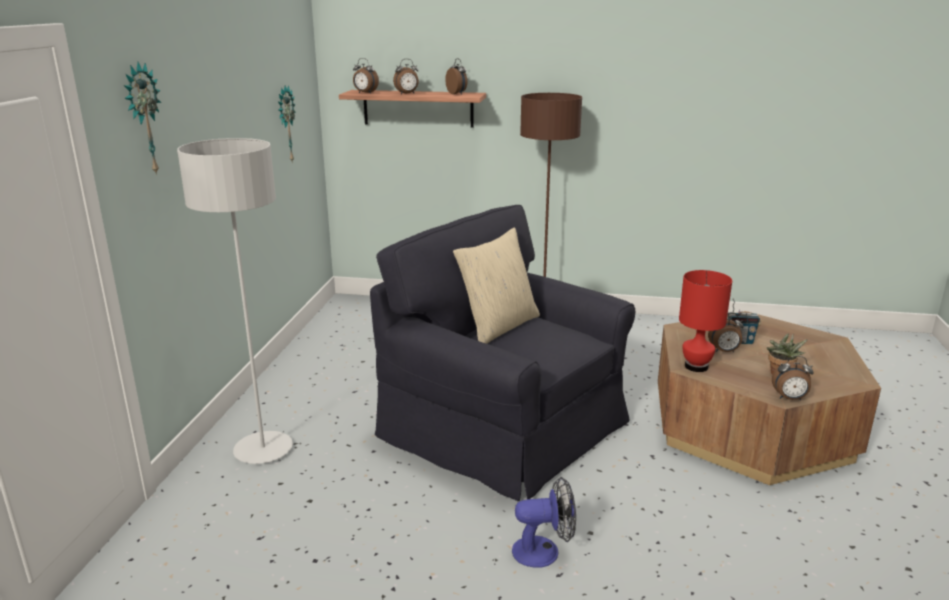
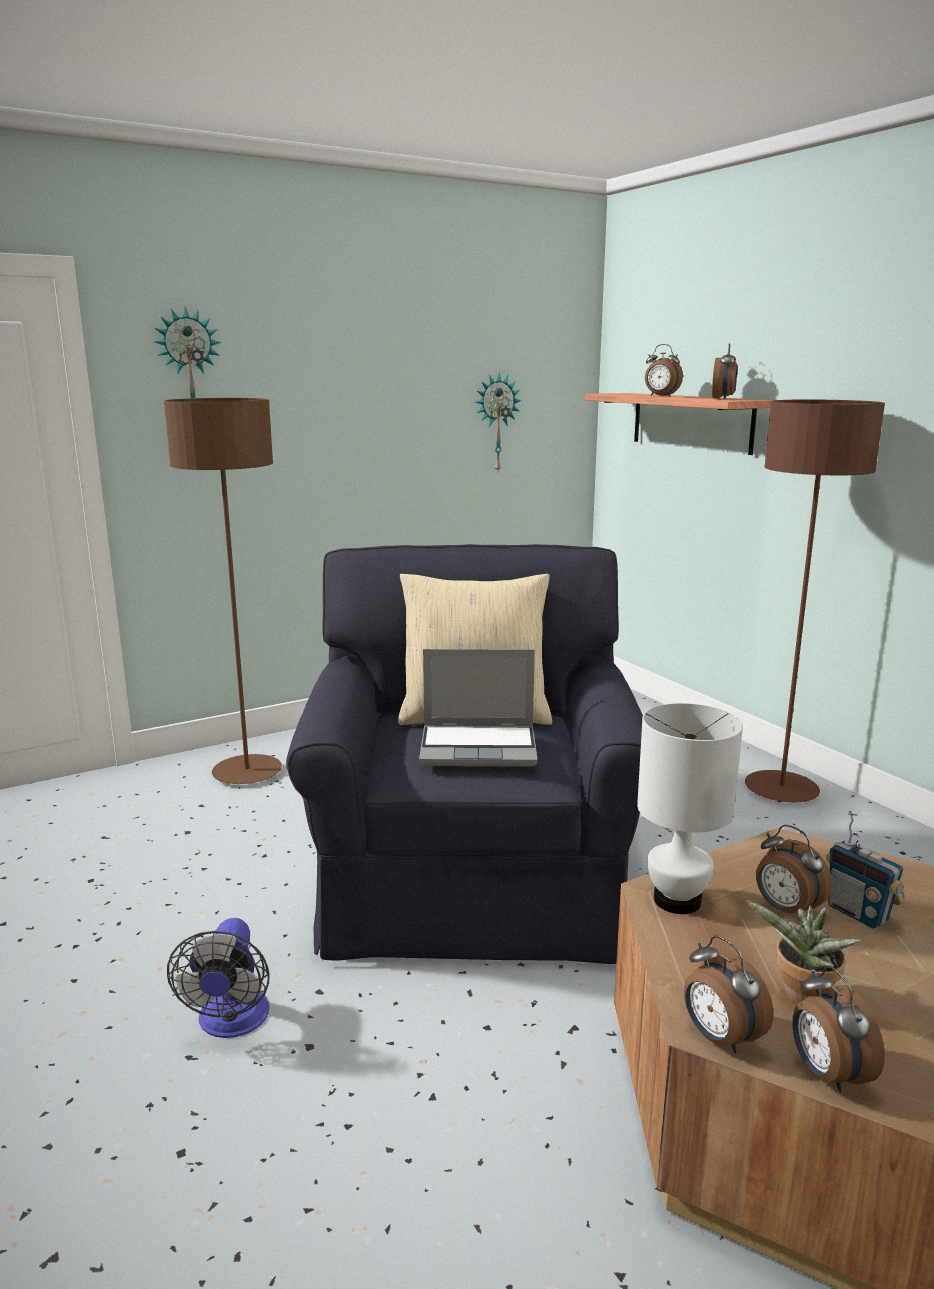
camera: 50 degrees right, 5 degrees down
(263, 450) = (247, 772): grey floor lamp -> brown floor lamp
(365, 93) = (618, 394): alarm clock -> alarm clock (826, 1074)
(544, 551) = (231, 1022): fan -> fan turned 45 degrees clockwise
(546, 339) = (480, 747): none -> laptop
(696, 366) = (678, 900): red table lamp -> white table lamp

